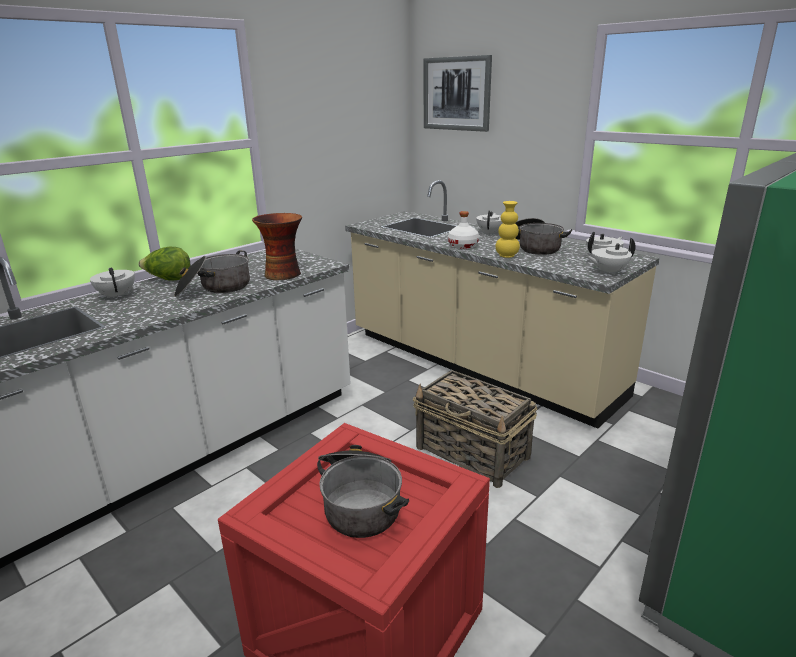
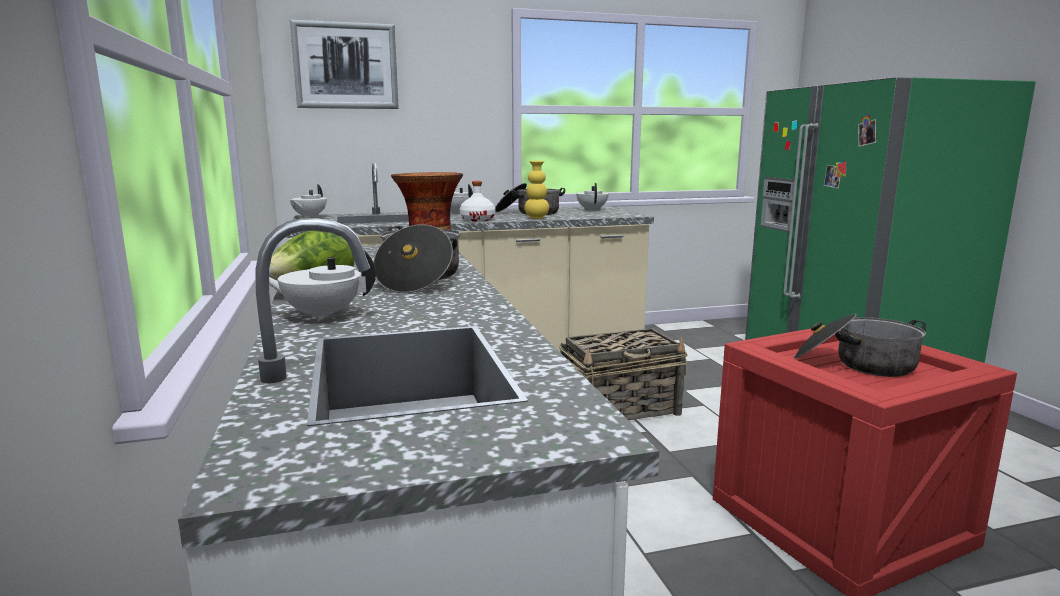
camera: 60 degrees left, 10 degrees down
(608, 272) = (623, 213): white teapot -> white teapot (309, 217)

